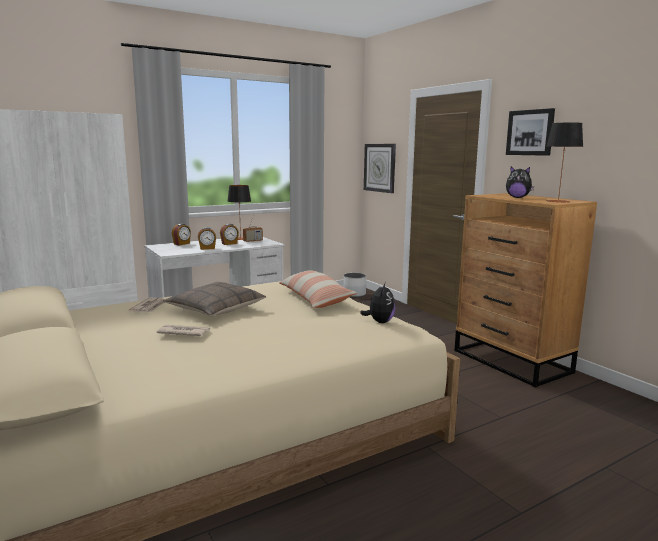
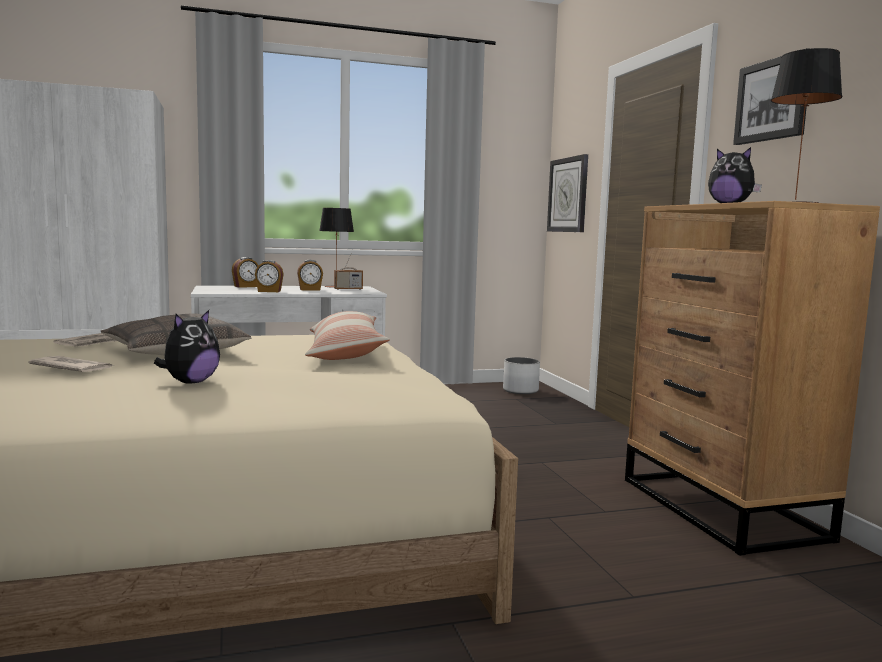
camera: 15 degrees right, 5 degrees down
(379, 322) = (398, 384): plush toy -> plush toy (190, 382)

